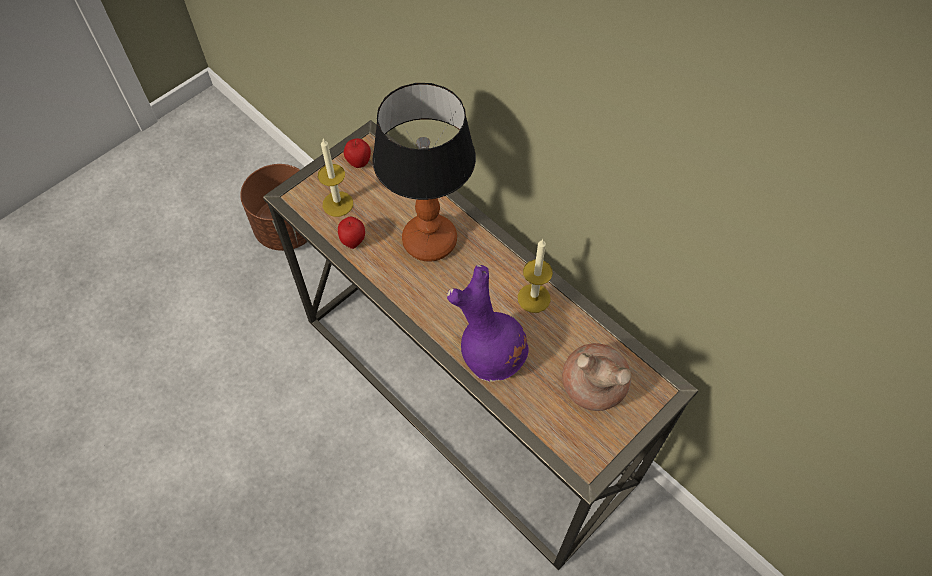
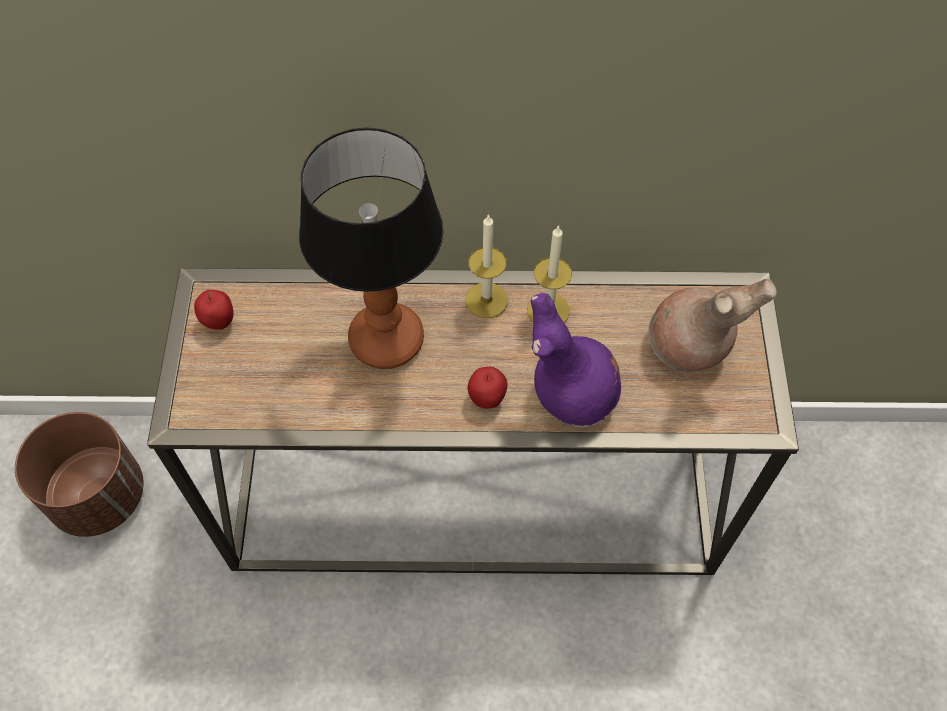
camera: 45 degrees left, 0 degrees up
(338, 204) = (245, 382): candle -> candle (486, 300)
(353, 241) = (308, 406): apple -> apple (487, 399)

